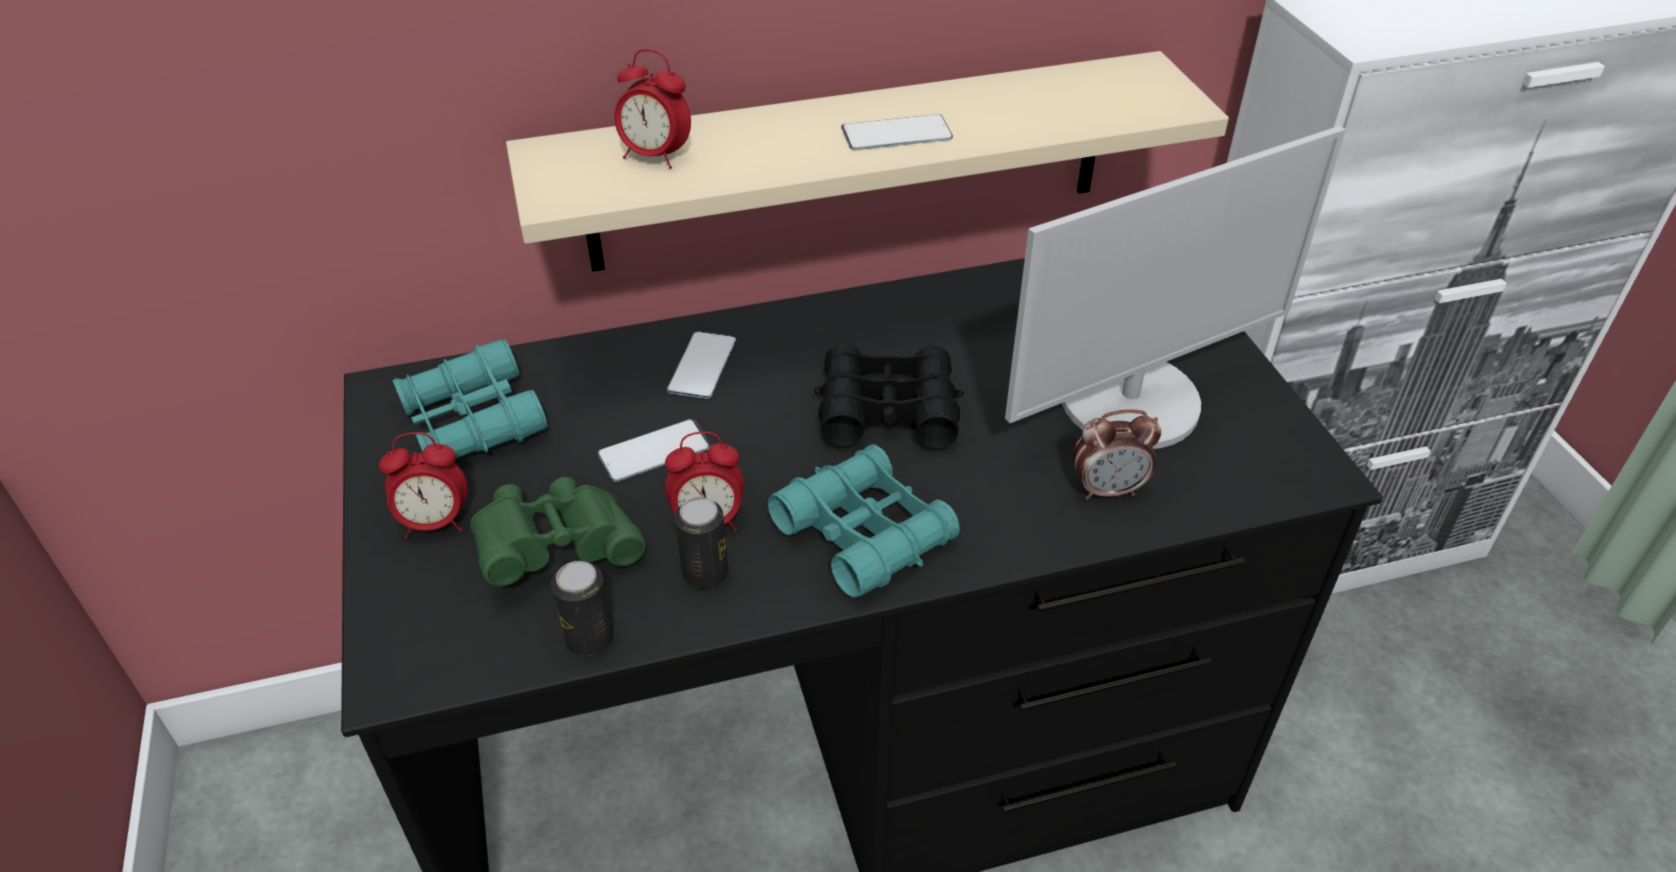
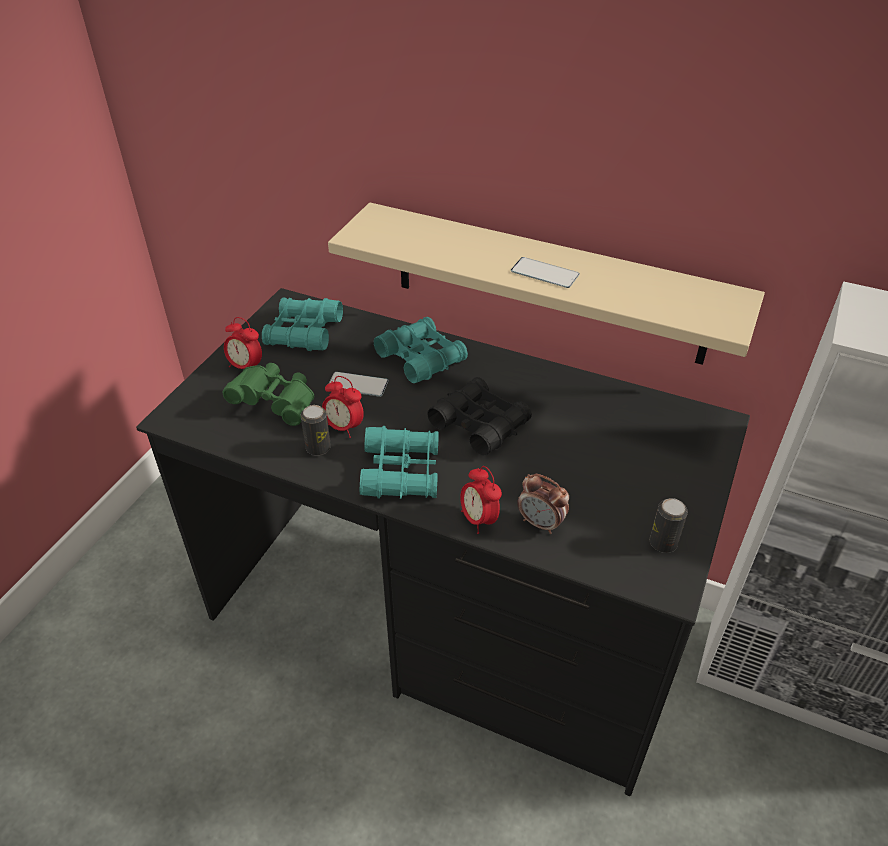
camera: 40 degrees right, 0 degrees up
(589, 638) = (247, 446): can -> can (663, 543)
(655, 156) = (419, 236): alarm clock -> alarm clock (479, 519)
(702, 366) = (421, 358): phone -> turquoise binoculars
(1131, 402) = (610, 490): monitor -> none

